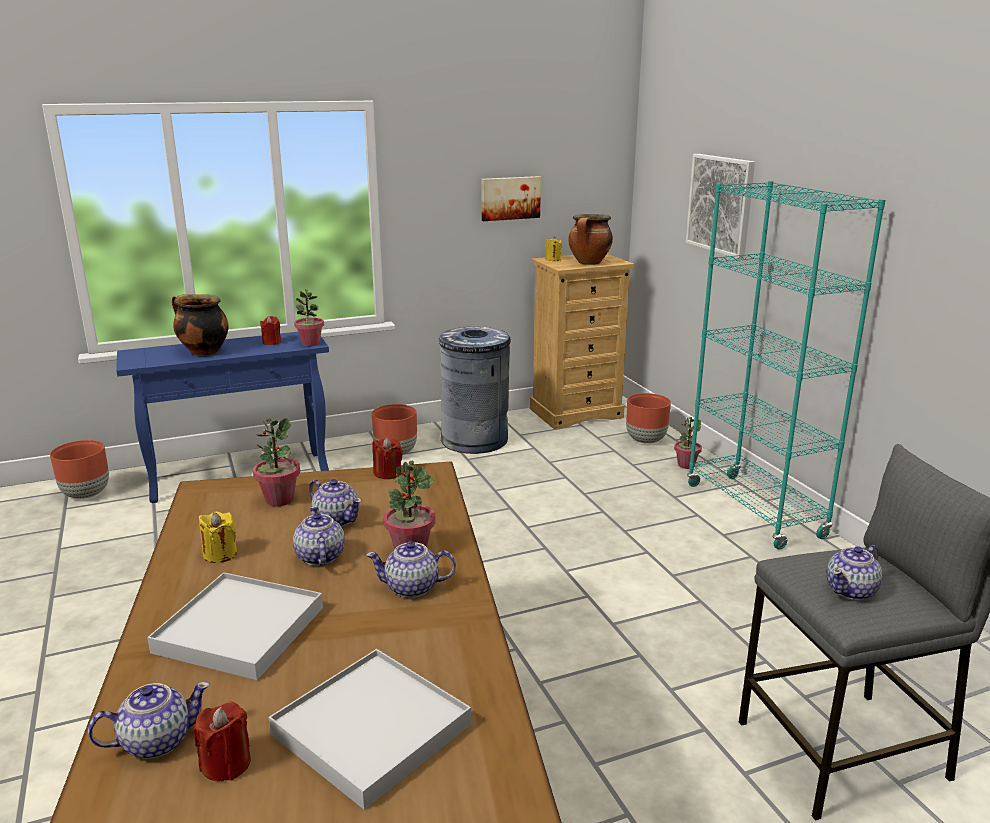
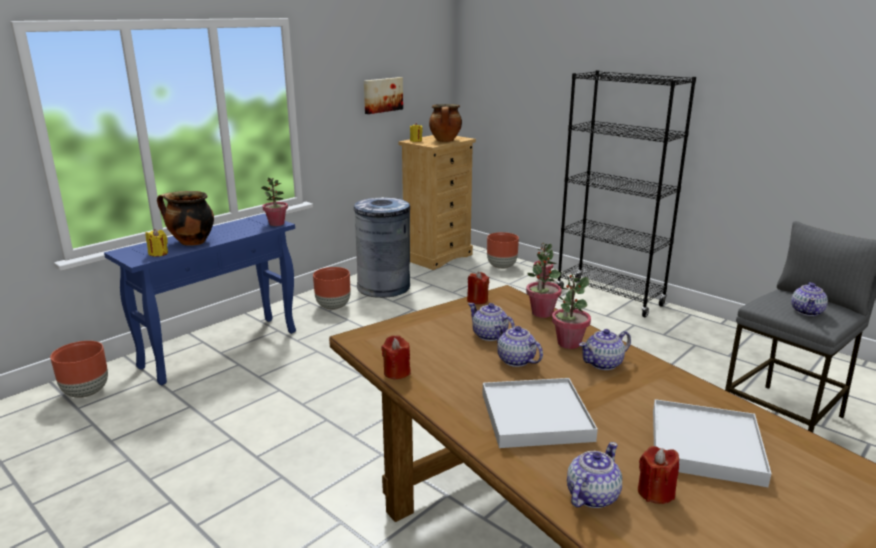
camera: 25 degrees left, 0 degrees up
(220, 554) = (443, 375): yellow candle -> yellow candle (158, 253)
(272, 342) = (241, 227): red candle -> red candle (396, 372)
(279, 500) = (428, 332): potted plant -> potted plant (542, 313)
(337, 520) = (490, 335): teapot -> teapot turned 150 degrees counterclockwise
(720, 204) = (546, 90): picture -> none
(754, 511) = (609, 297): turquoise bookcase -> black bookcase

